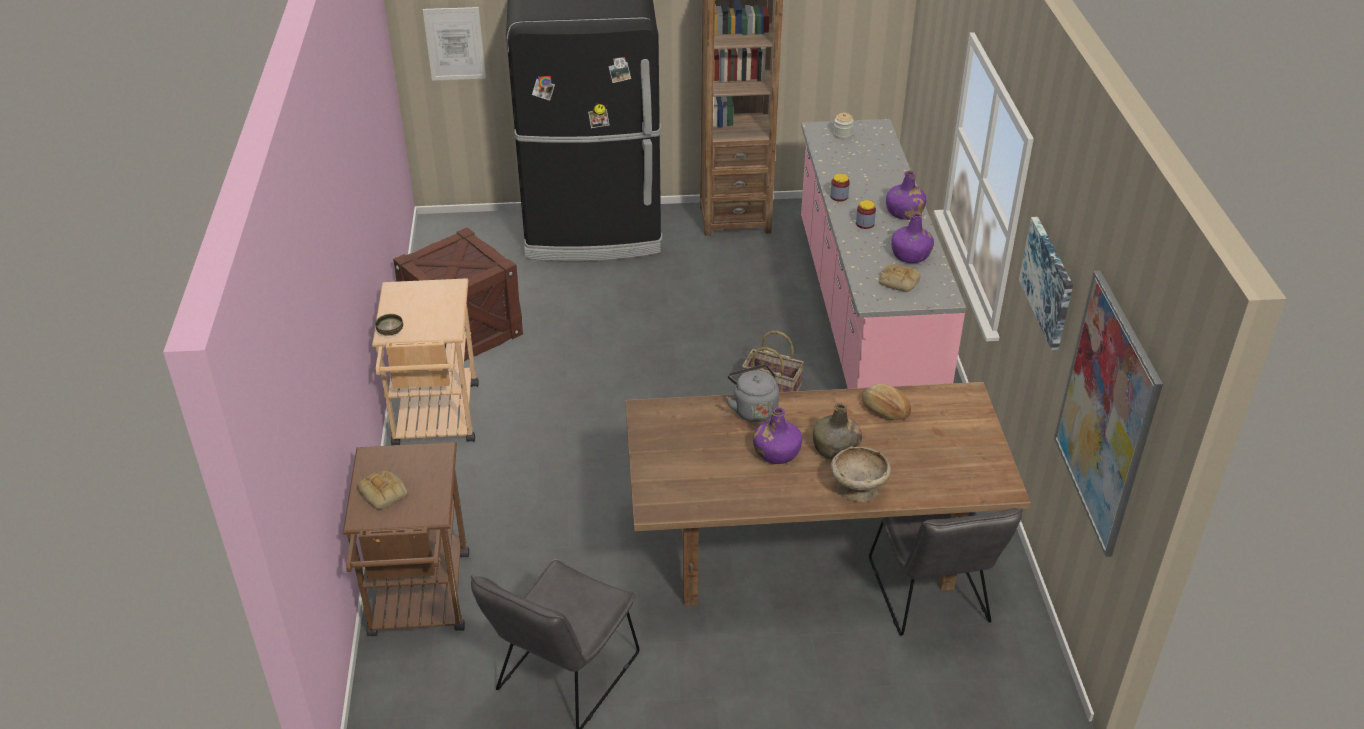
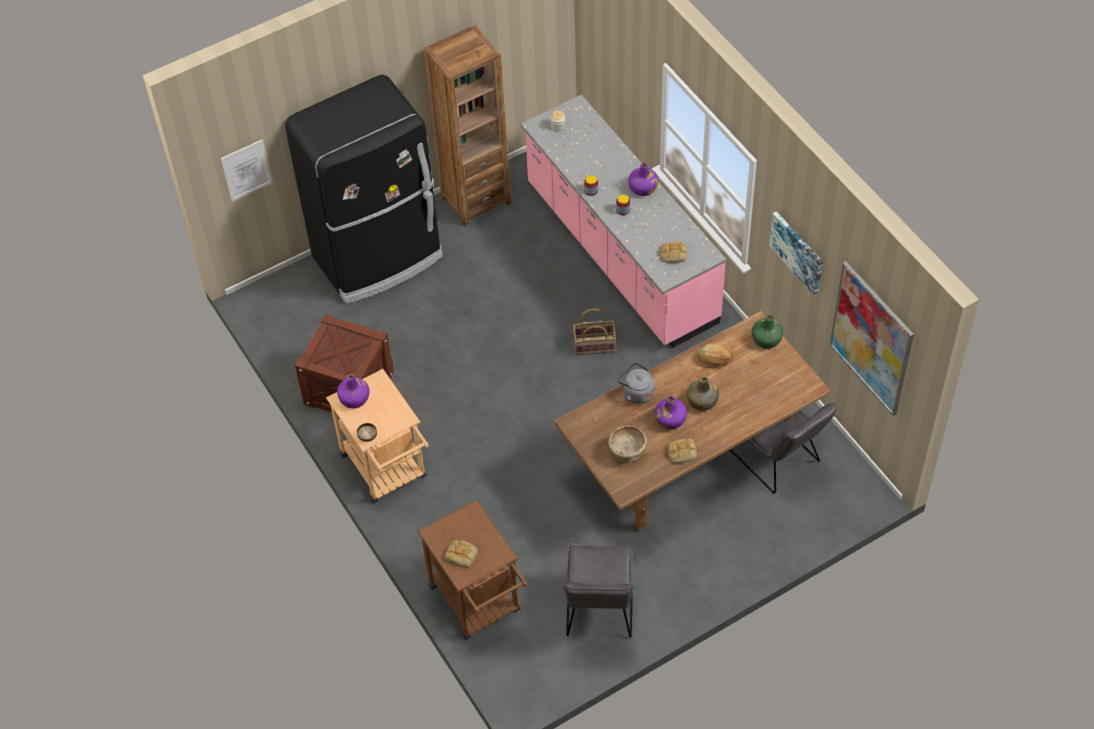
camera: 25 degrees left, 15 degrees up
(764, 495) = (681, 453): none -> bread
(858, 489) = (731, 424): beige bowl -> beige bowl (627, 452)
(911, 255) = (668, 227): purple bottle -> purple bottle (355, 399)
(972, 414) = (767, 339): none -> green bottle

